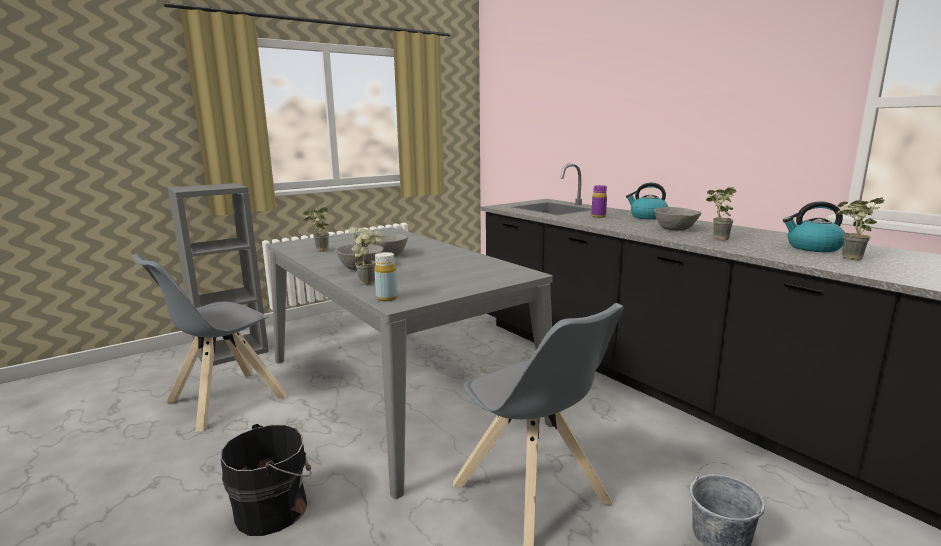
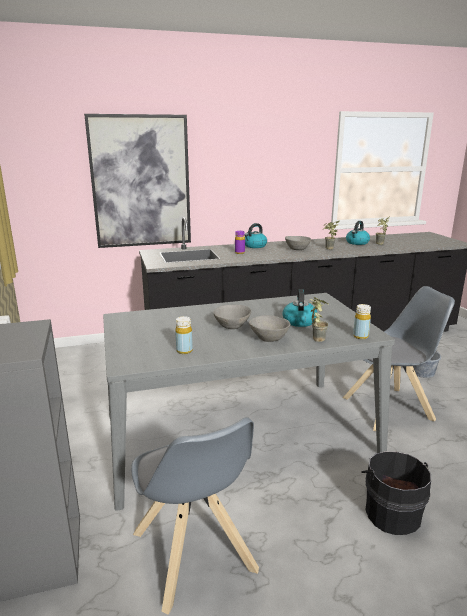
camera: 70 degrees left, 5 degrees up
(319, 251) = (184, 351): potted plant -> yellow bottle
(421, 273) = (299, 321): none -> kettle
(570, 122) = (141, 182): none -> picture

